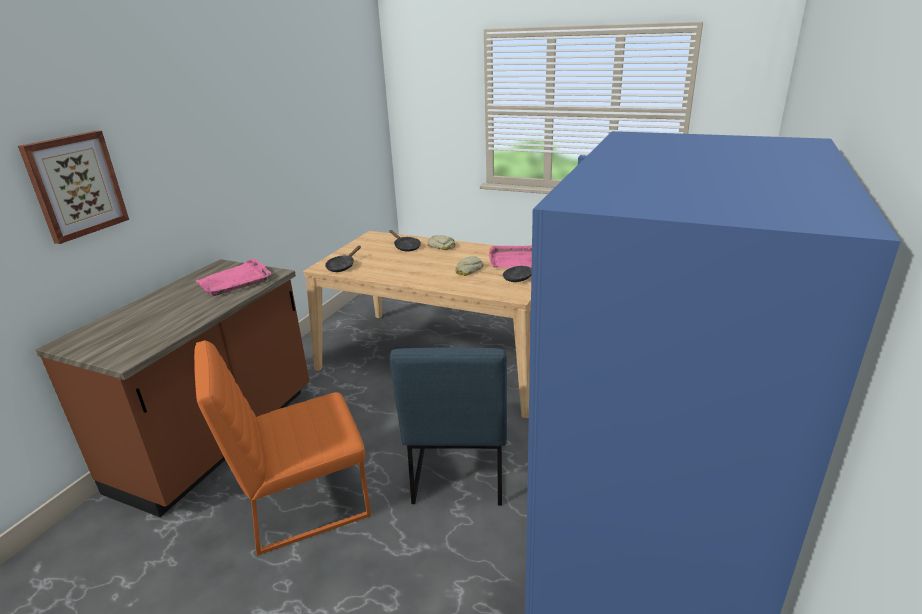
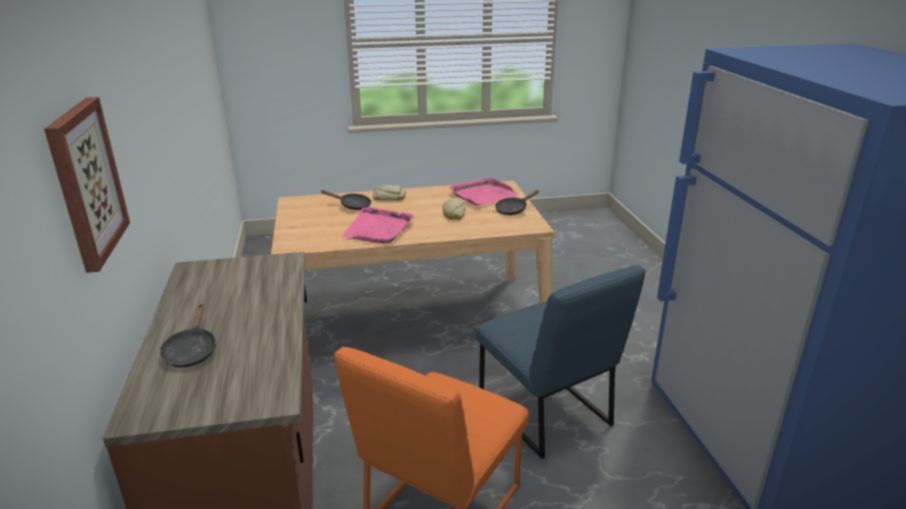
camera: 35 degrees left, 0 degrees up
(235, 280) = (248, 279): pink tray -> pink tray (378, 228)
(342, 266) = (313, 240): black frying pan -> black frying pan (191, 351)

